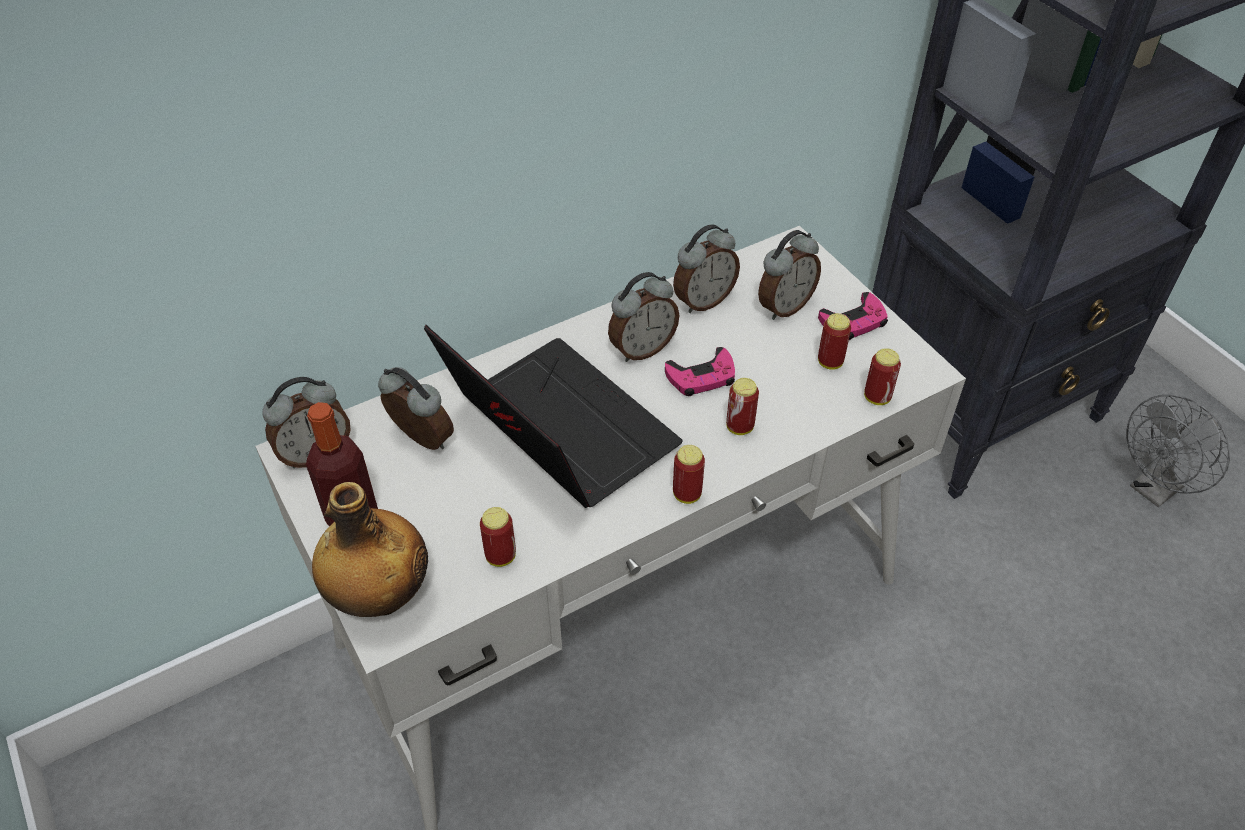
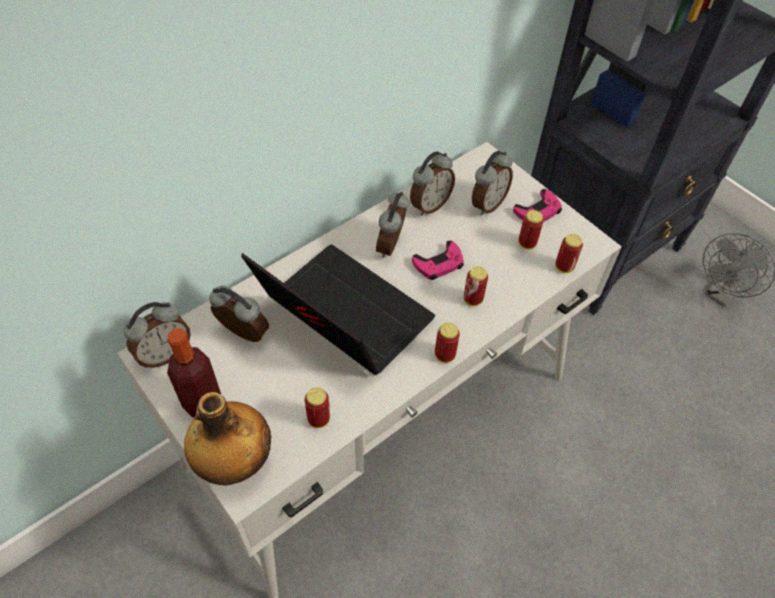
camera: 10 degrees left, 5 degrees up
(642, 348) = (392, 246): alarm clock -> alarm clock turned 150 degrees clockwise

